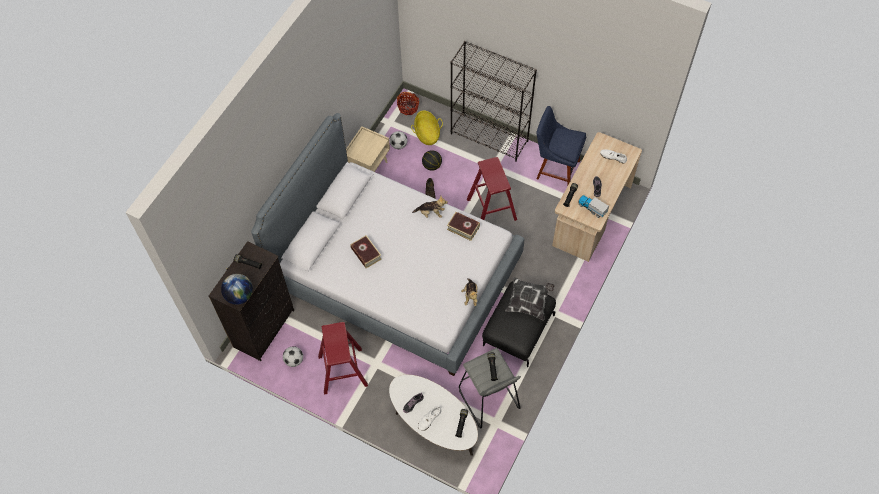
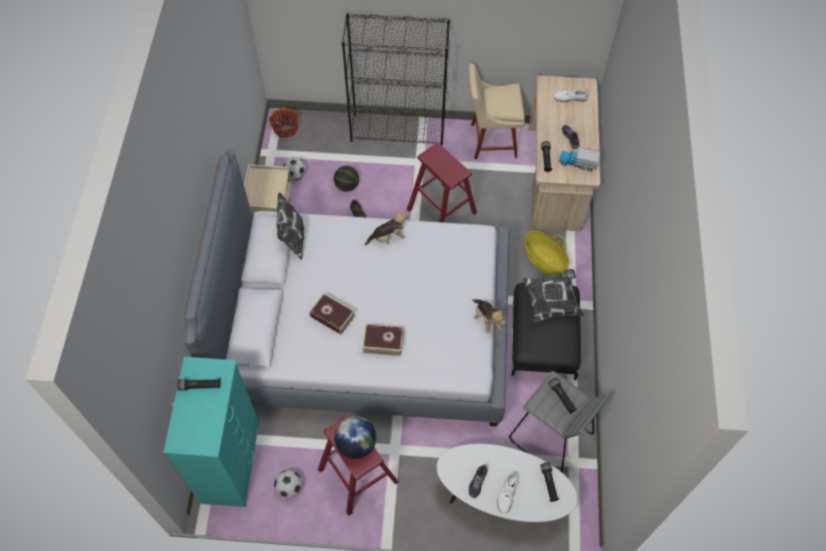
camera: 25 degrees left, 0 degrees up
(239, 296) = (208, 435): globe -> globe (356, 444)
(264, 328) = (232, 462): black dresser -> turquoise dresser
(364, 191) = (293, 240): none -> pillow
(427, 134) = (323, 151): basket -> basket (544, 260)
(463, 228) = (436, 241): book -> book (383, 342)
(555, 169) = (490, 140): blue chair -> beige chair

